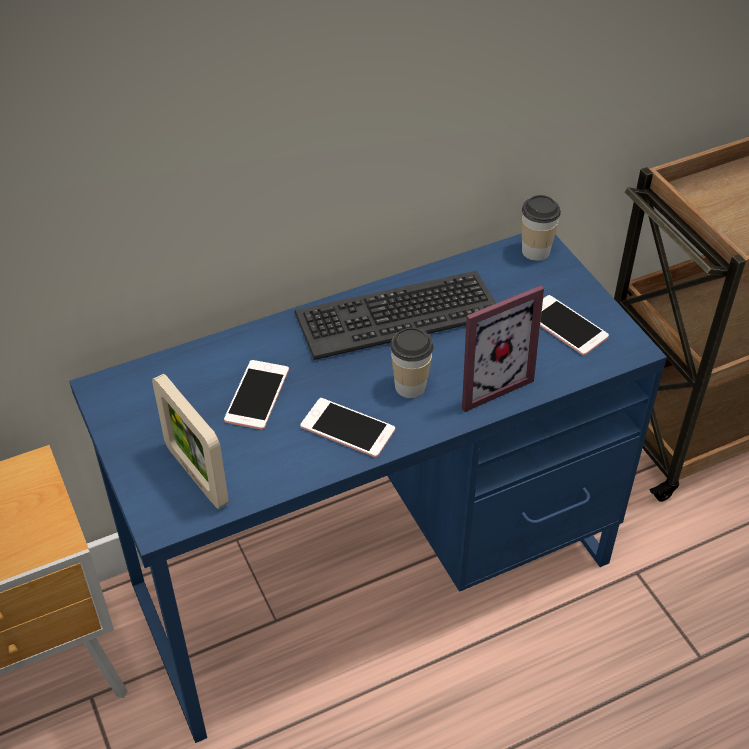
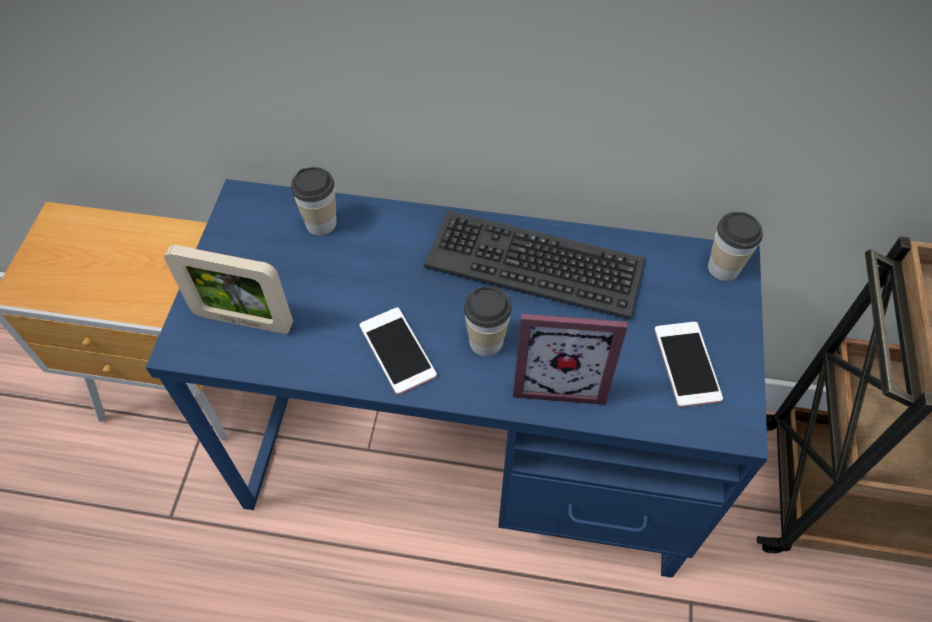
camera: 35 degrees right, 10 degrees up
(193, 371) = (321, 223): none -> cup
(196, 475) = (243, 320): picture frame -> picture frame turned 75 degrees counterclockwise
(257, 395) = (351, 274): phone -> none

